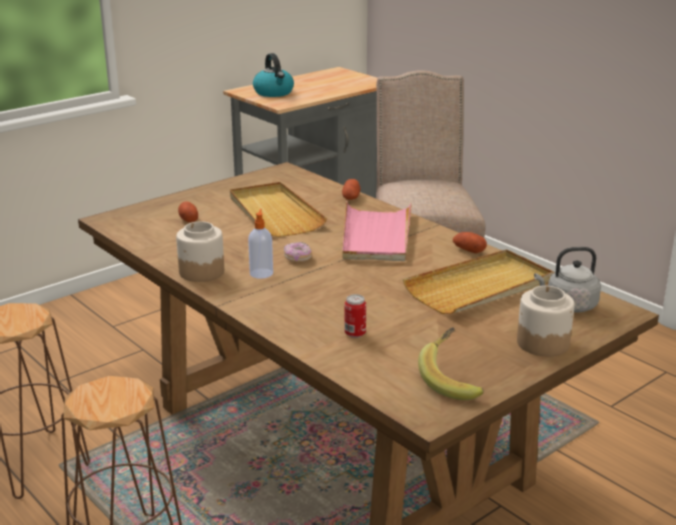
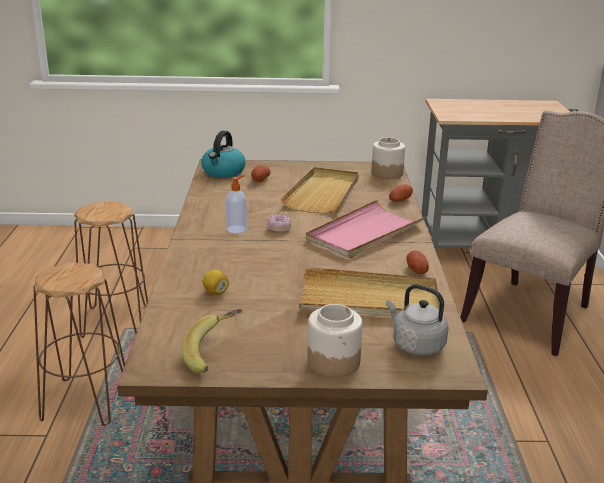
camera: 40 degrees right, 0 degrees up
(201, 272) = (204, 214): jar -> jar (387, 173)
(274, 93) = (460, 108): kettle -> kettle (223, 172)
(355, 334) = (215, 292): can -> lemon

